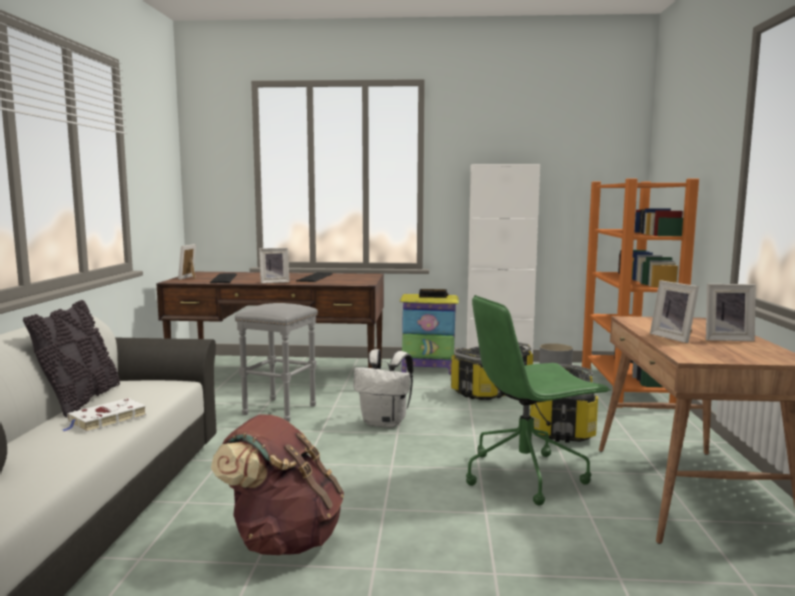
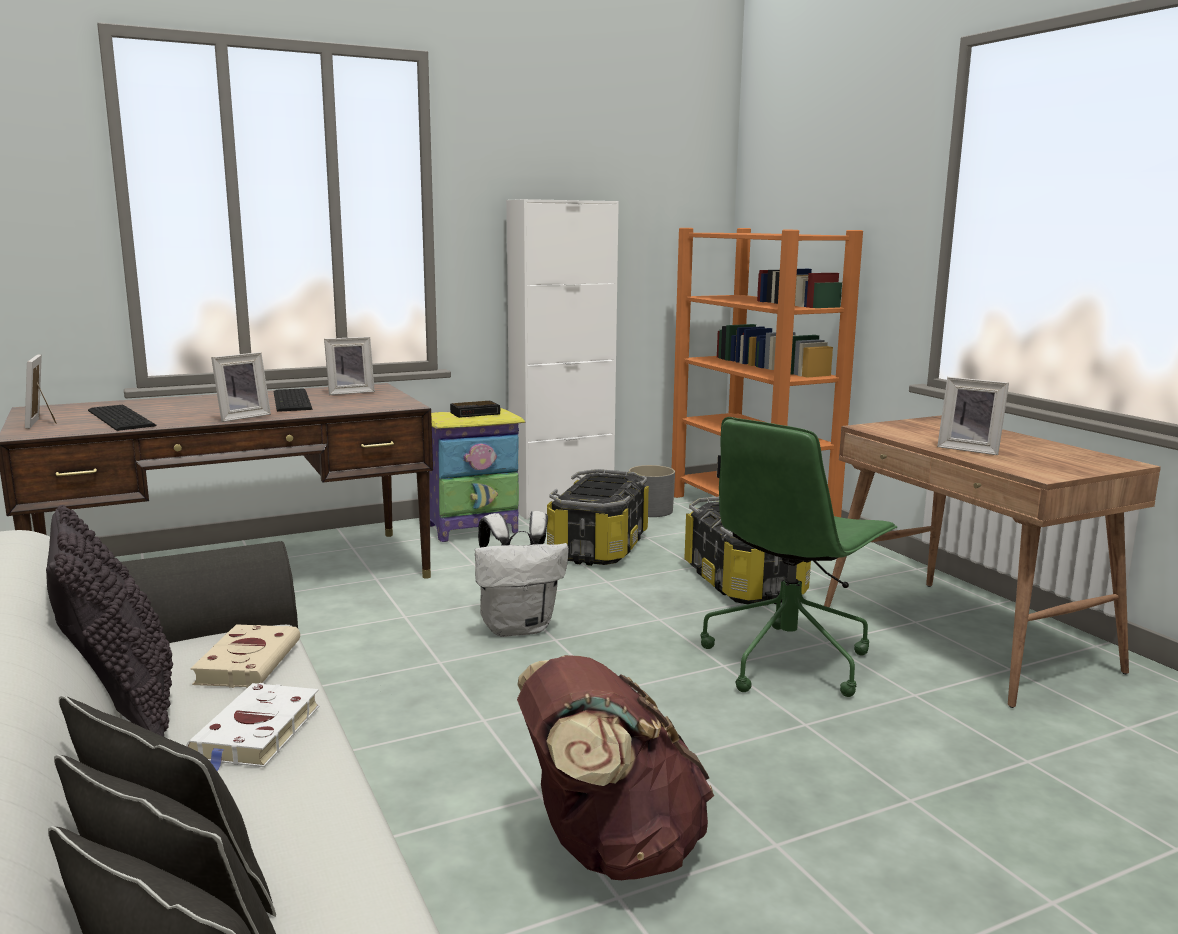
camera: 30 degrees left, 5 degrees up
(154, 392) = (249, 661): none -> beige book
(278, 410) = (320, 643): grey stool -> none
(726, 339) = (1015, 444): picture frame -> picture frame (350, 392)

